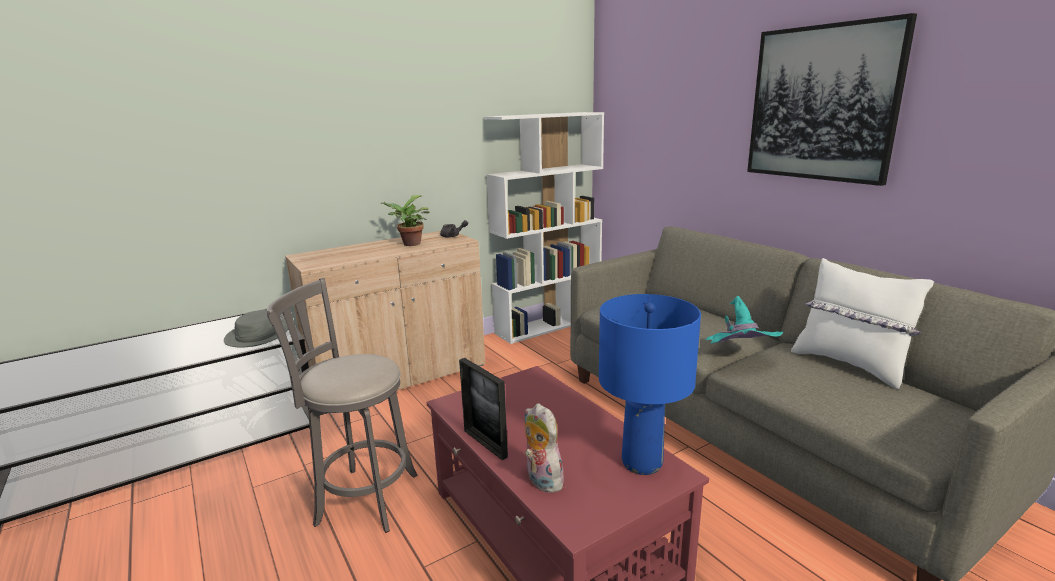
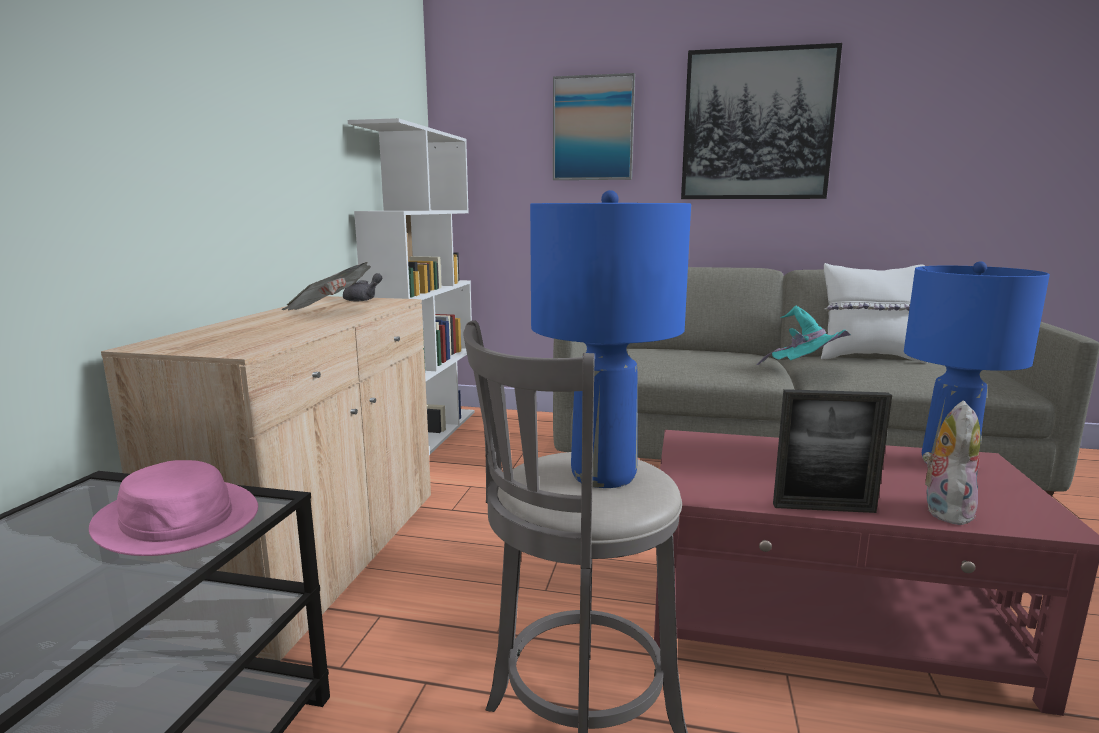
camera: 45 degrees left, 5 degrees down
(258, 334) = (178, 519): grey hat -> pink hat
(353, 371) = (603, 475): none -> blue table lamp
(409, 244) = (328, 312): potted plant -> newspaper
(541, 480) = (944, 510): plush toy -> plush toy turned 105 degrees clockwise
(690, 104) = (593, 128): none -> picture

